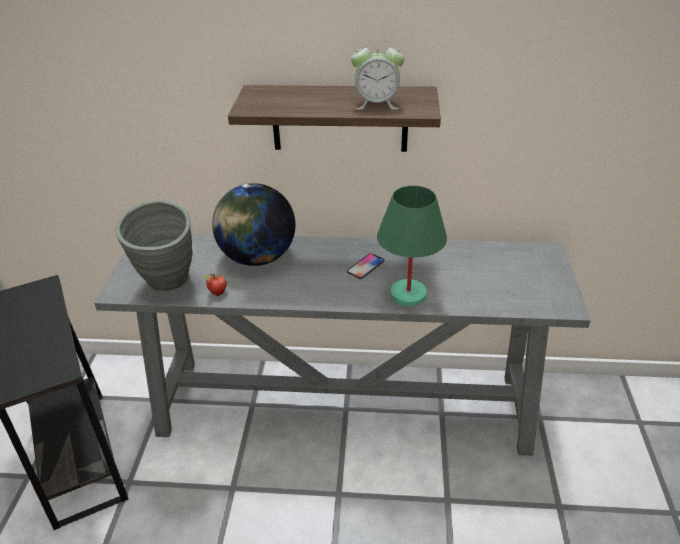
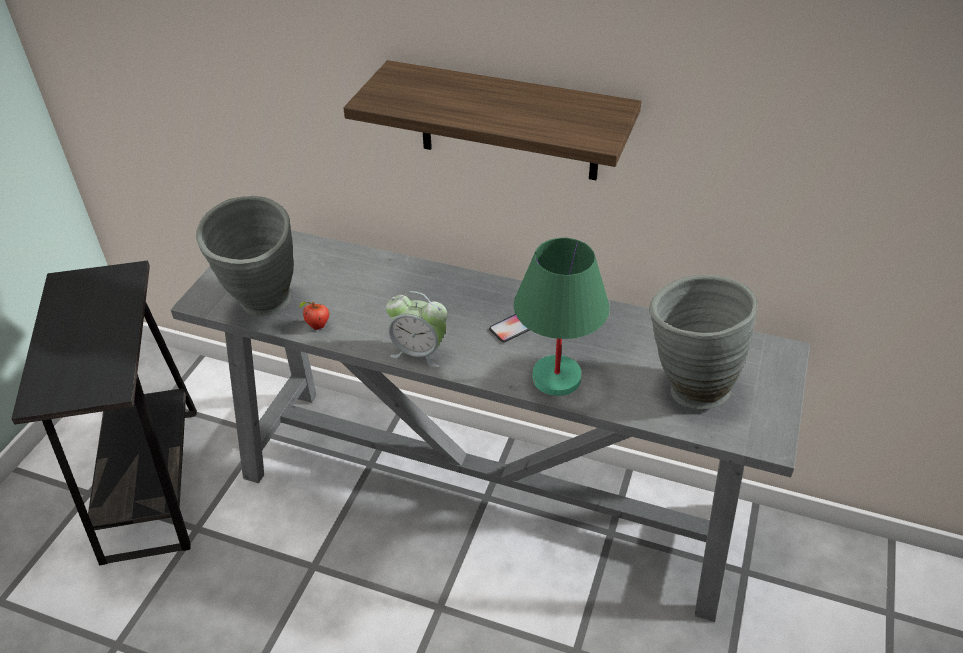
camera: 15 degrees right, 5 degrees up
(257, 257) = (384, 285): globe -> none
(377, 104) = (542, 118): alarm clock -> alarm clock (419, 352)
(497, 283) = (685, 386): none -> grey vase

